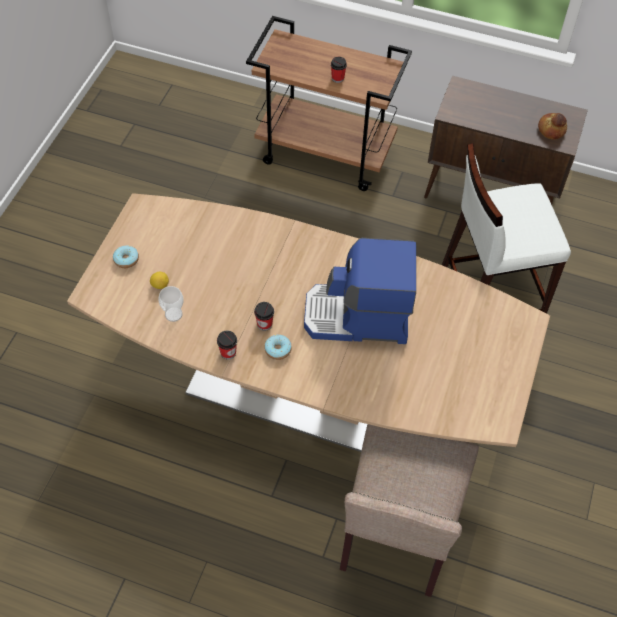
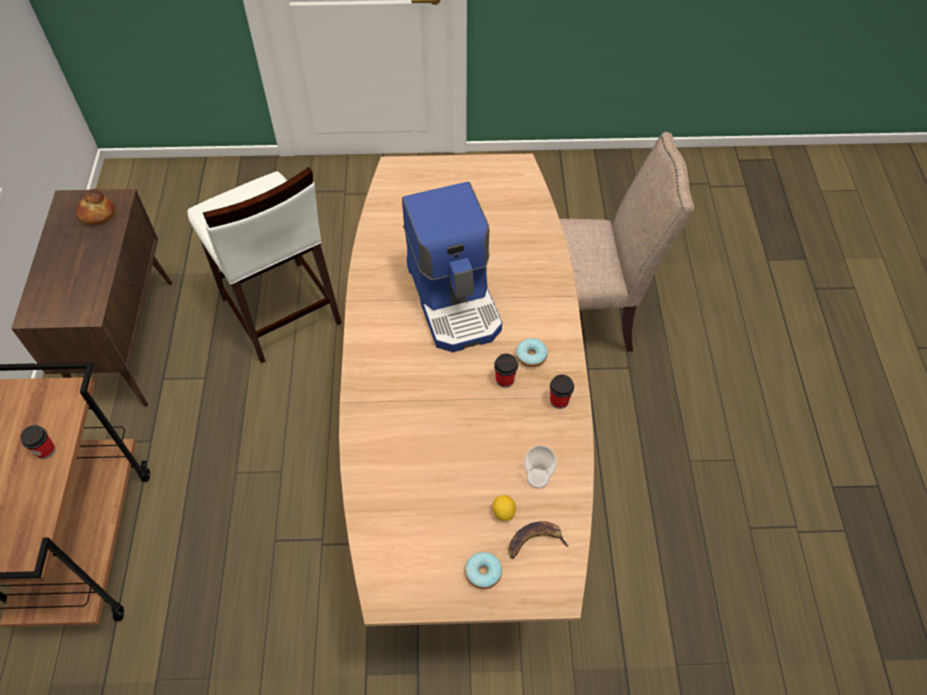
camera: 110 degrees left, 0 degrees up
(130, 295) = (535, 541): none -> banana

